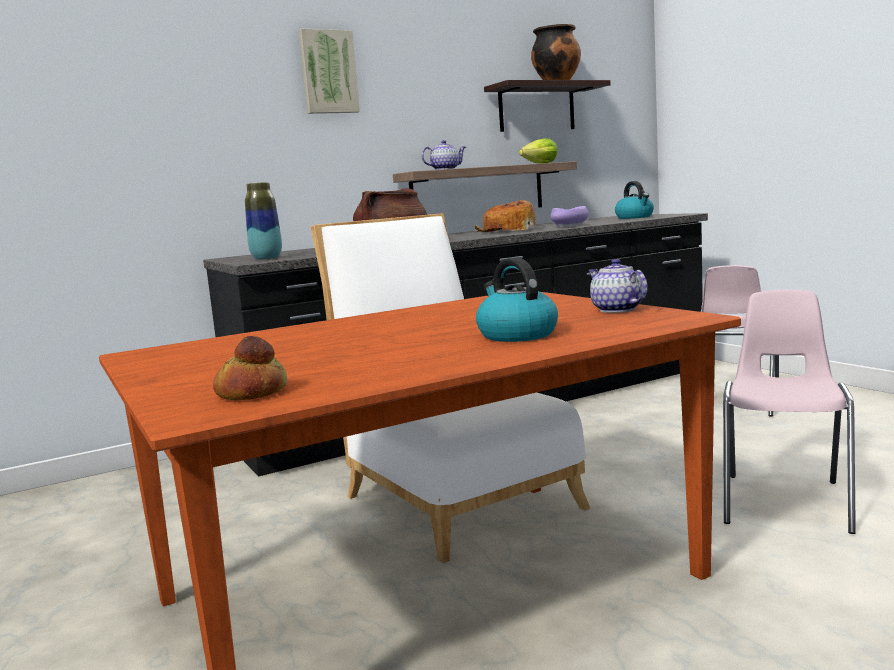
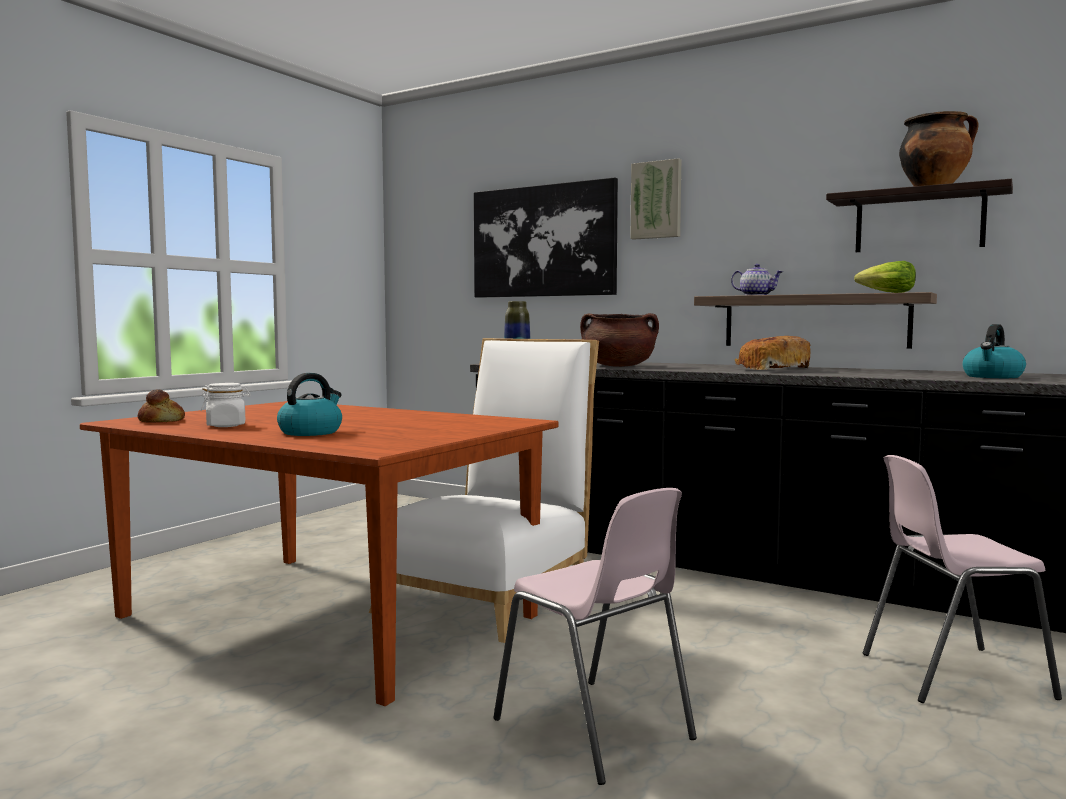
camera: 60 degrees right, 5 degrees down
(190, 111) = (543, 241): none -> picture
(386, 363) = (226, 425): none -> white jar
(570, 226) = (835, 373): purple bowl -> none
(616, 310) = (423, 438): teapot -> none
(785, 502) = (594, 730): pink chair -> pink chair turned 60 degrees clockwise

